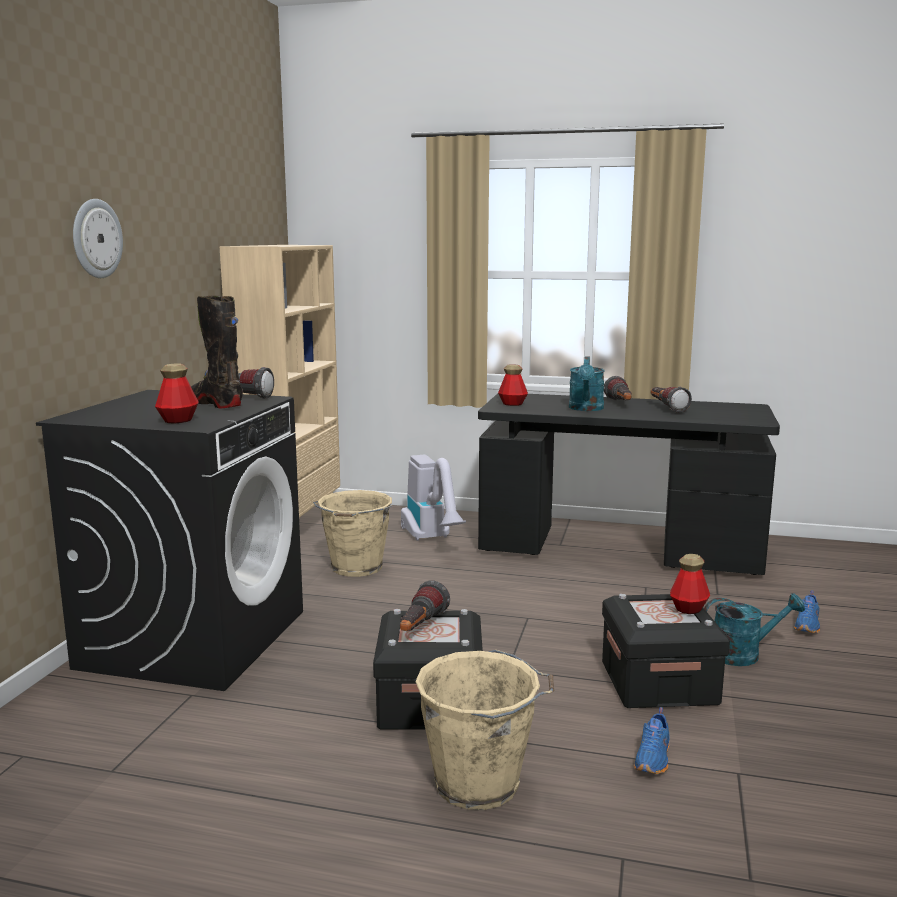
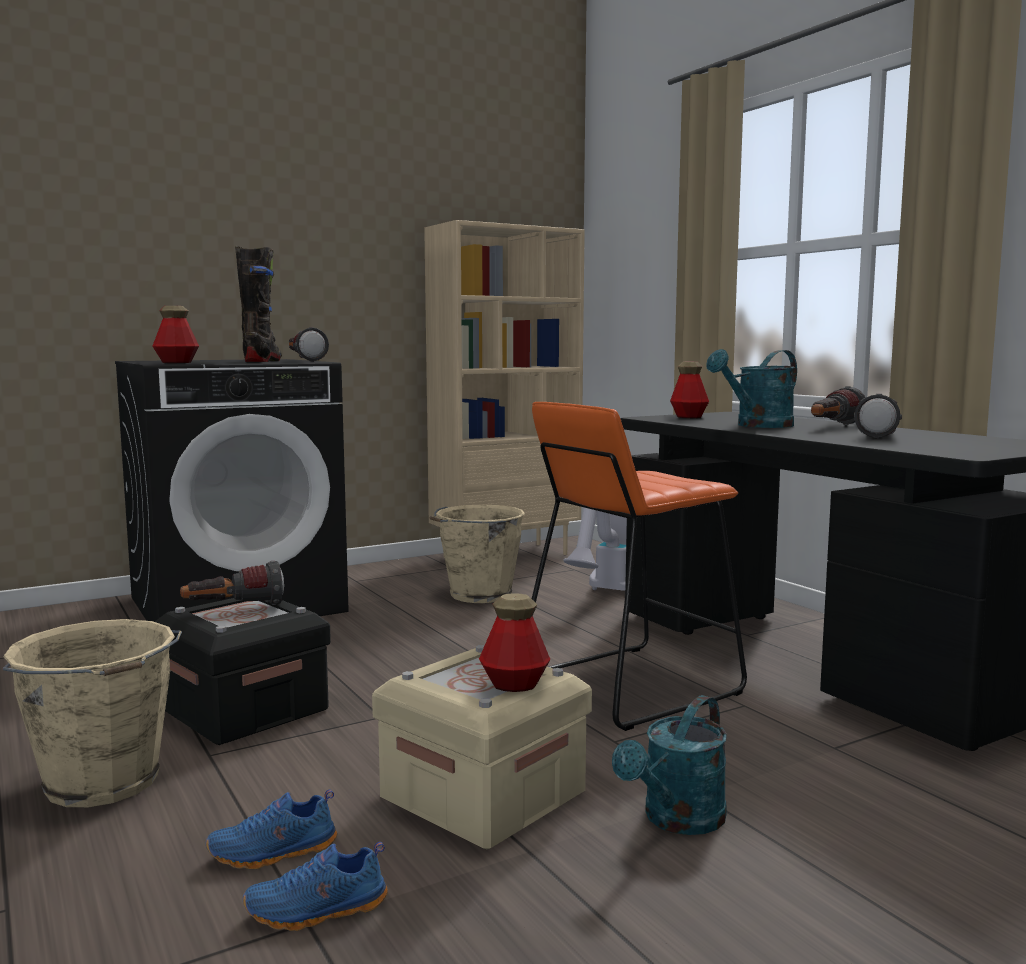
camera: 45 degrees right, 5 degrees down
(96, 238) = (227, 206): wall clock -> none
(578, 596) = (629, 684): none -> orange stool
(658, 683) = (483, 795): black storage box -> beige storage box
(743, 654) = (677, 821): turquoise watering can -> turquoise watering can turned 90 degrees clockwise
(808, 625) = (888, 838): blue shoe -> blue shoe (317, 911)

